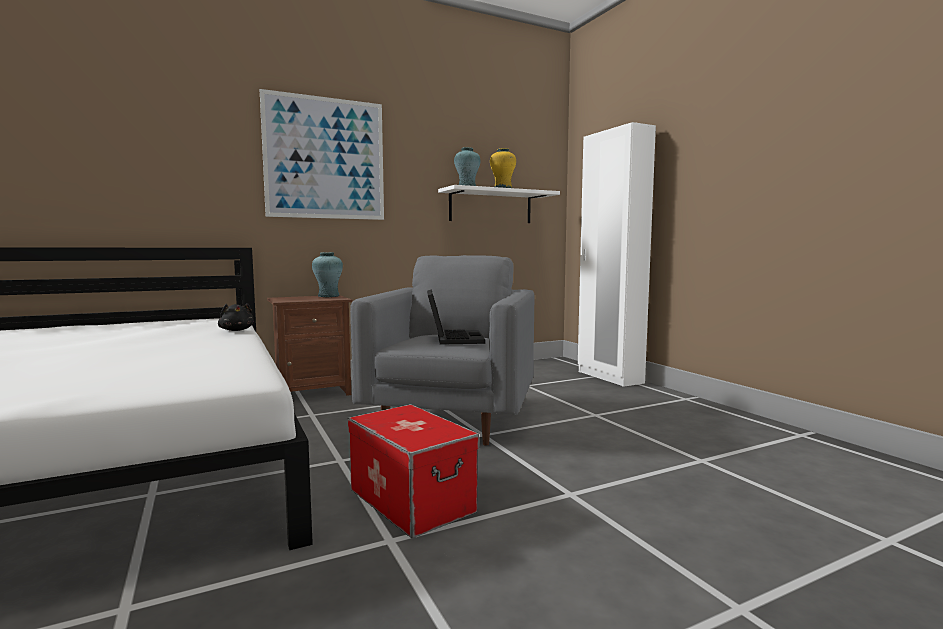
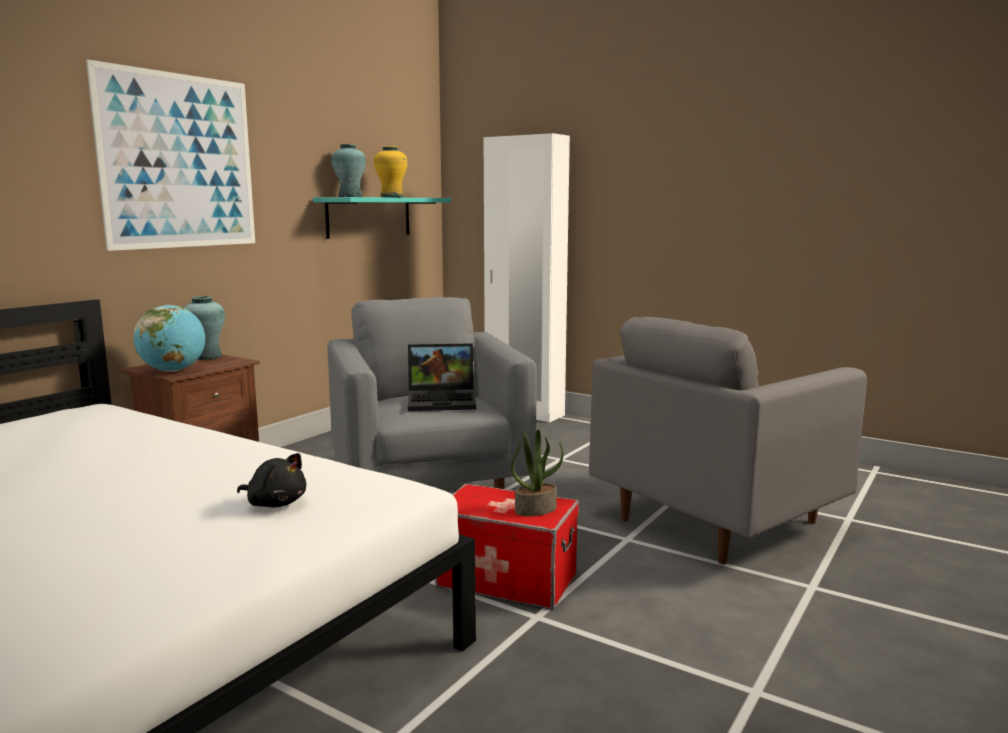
camera: 30 degrees left, 5 degrees up
(236, 330) = (176, 428): black plush toy -> black plush toy (275, 503)
(288, 300) = (173, 371): none -> globe
(426, 433) = (536, 509): none -> potted plant
(453, 338) = (443, 401): laptop -> laptop turned 120 degrees clockwise
(490, 207) = (369, 217): white shelf -> turquoise shelf
(694, 500) = (717, 520): none -> grey armchair

